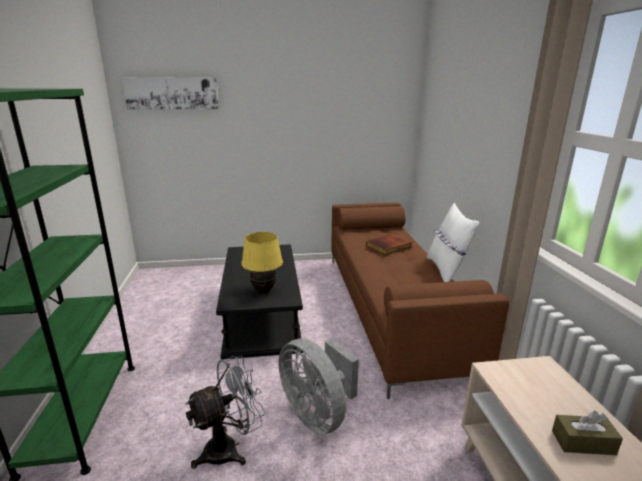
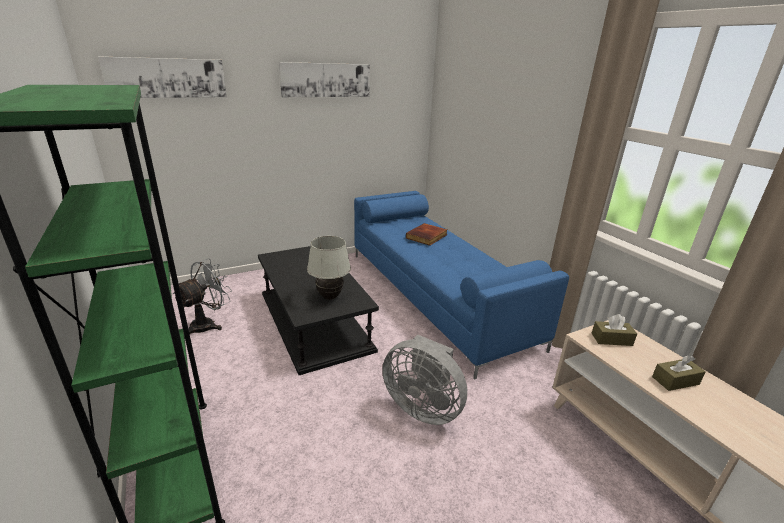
camera: 20 degrees left, 5 degrees up
(229, 448) = (360, 459): grey fan -> grey fan (208, 324)
(263, 290) = (330, 297): yellow table lamp -> white table lamp
(309, 94) = (325, 80): none -> picture
(392, 309) = (436, 296): brown sofa -> blue sofa
(446, 270) = (489, 254): white pillow -> none
(526, 378) = (611, 339): none -> brown tissue box

